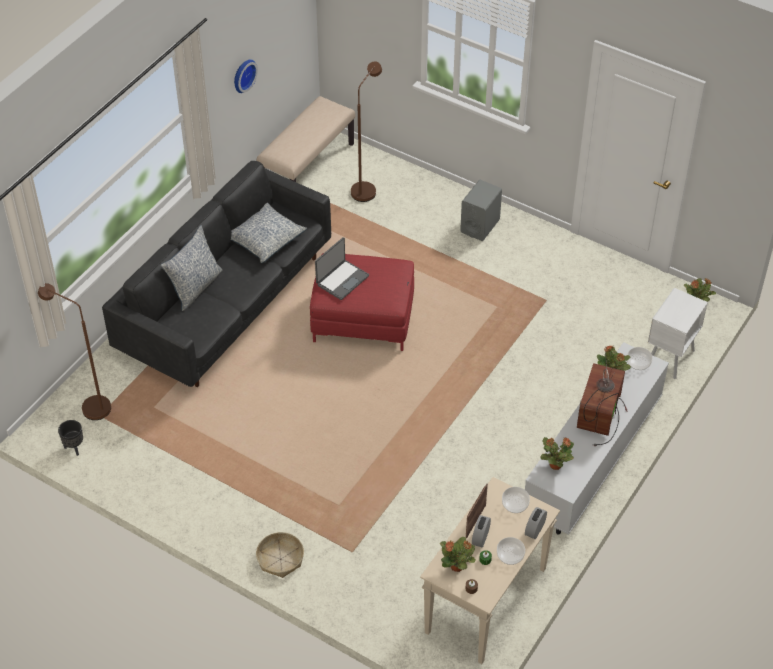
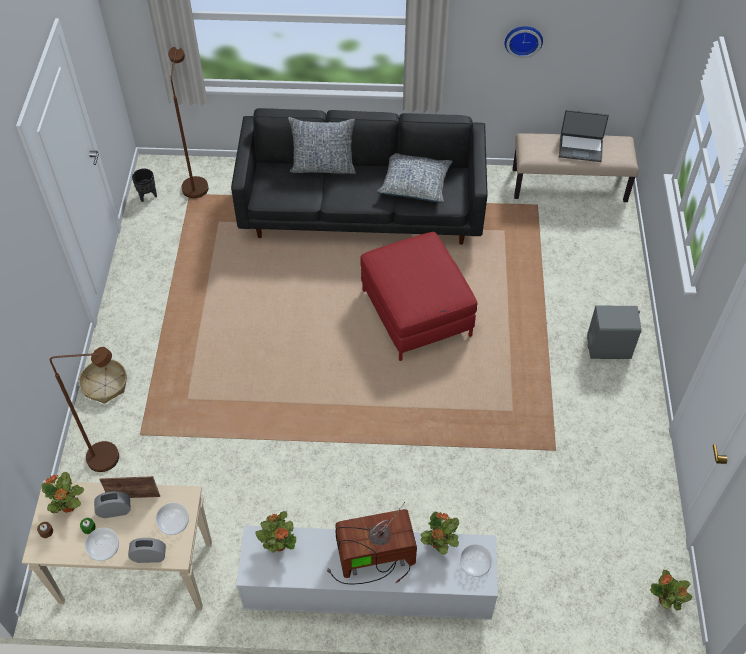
camera: 60 degrees right, 5 degrees up
(342, 280) = (406, 259): laptop -> laptop (580, 148)
(366, 188) = (580, 238): brown floor lamp -> brown floor lamp (112, 457)
(668, 359) = (561, 606): white nightstand -> none

